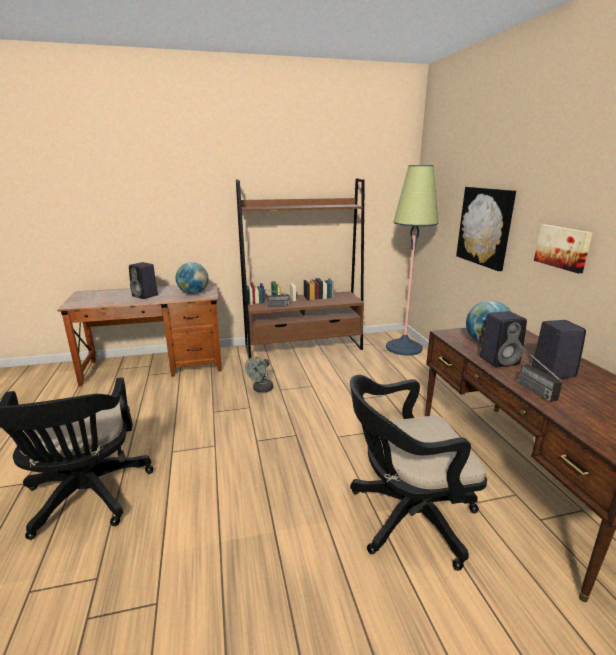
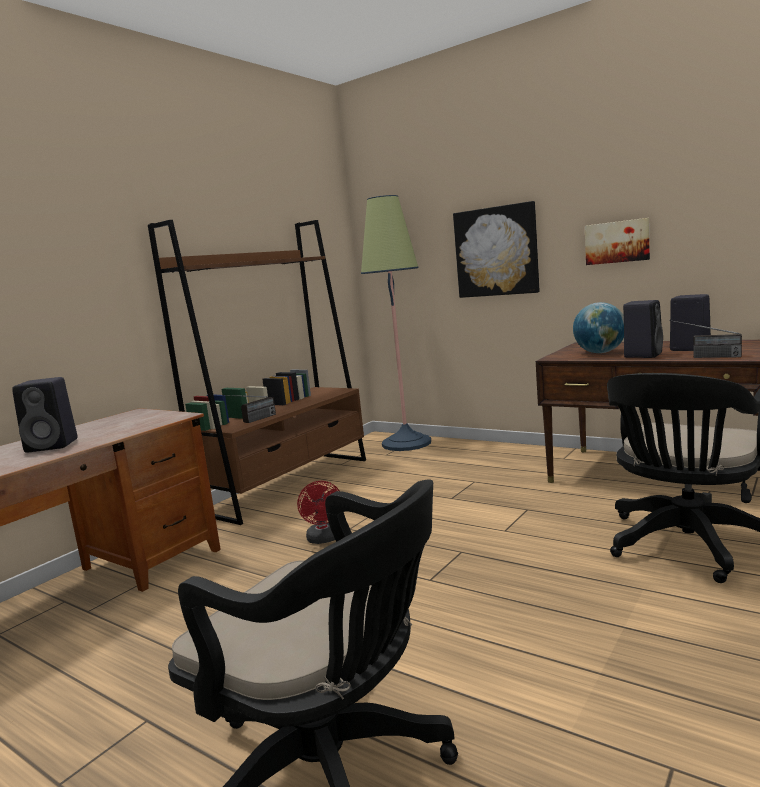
camera: 40 degrees left, 10 degrees down
(193, 293) = (141, 421): globe -> none
(261, 389) = (324, 539): grey fan -> red fan

